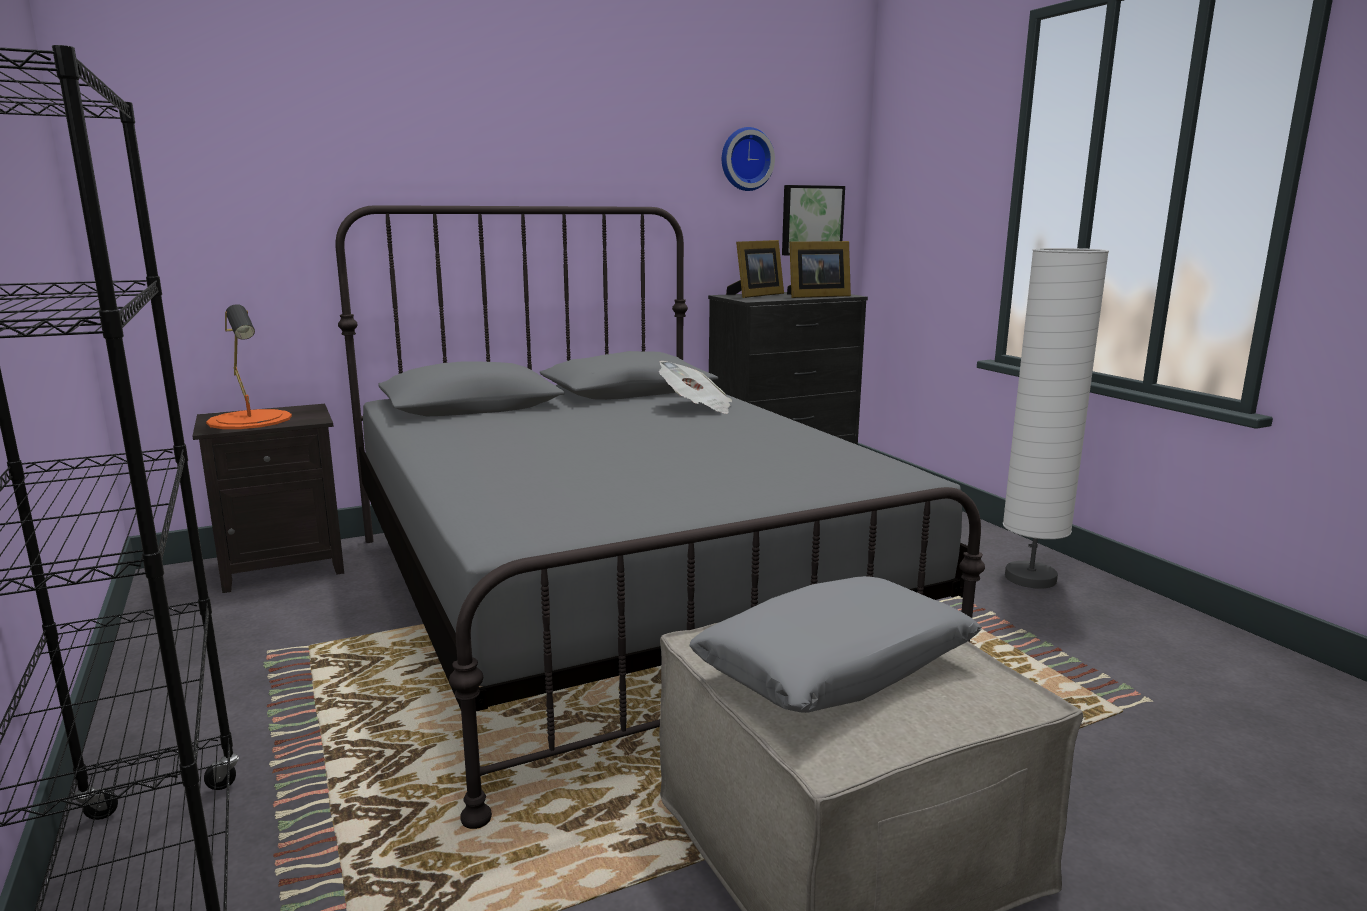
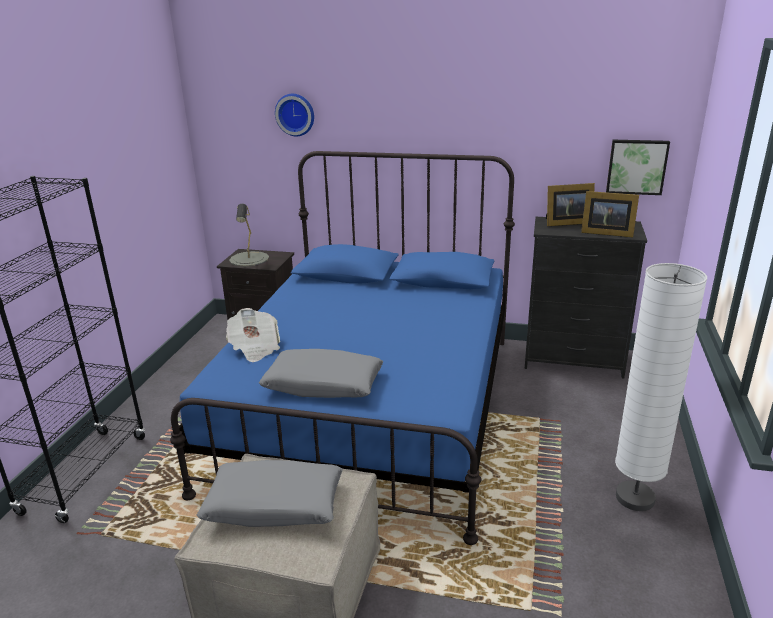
camera: 40 degrees right, 10 degrees up
(250, 420) = (249, 259): orange table lamp -> grey table lamp
(615, 598) = (372, 407): grey bed -> blue bed
(696, 408) = (449, 308): newspaper -> newspaper (255, 348)
(699, 495) = (323, 384): none -> grey pillow
(745, 159) = (578, 120): wall clock -> wall clock (295, 114)

